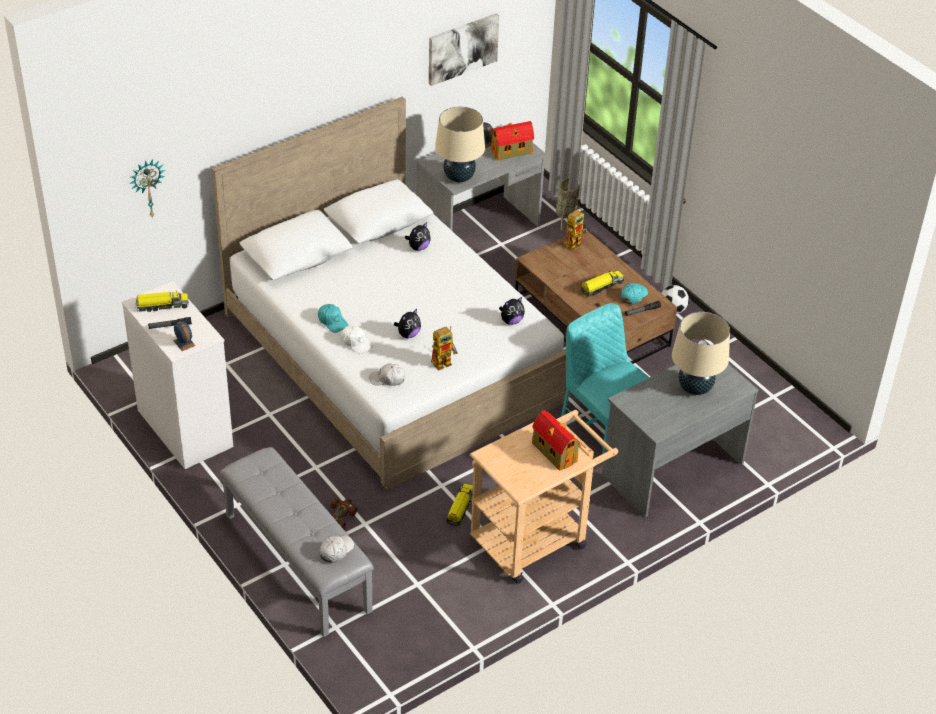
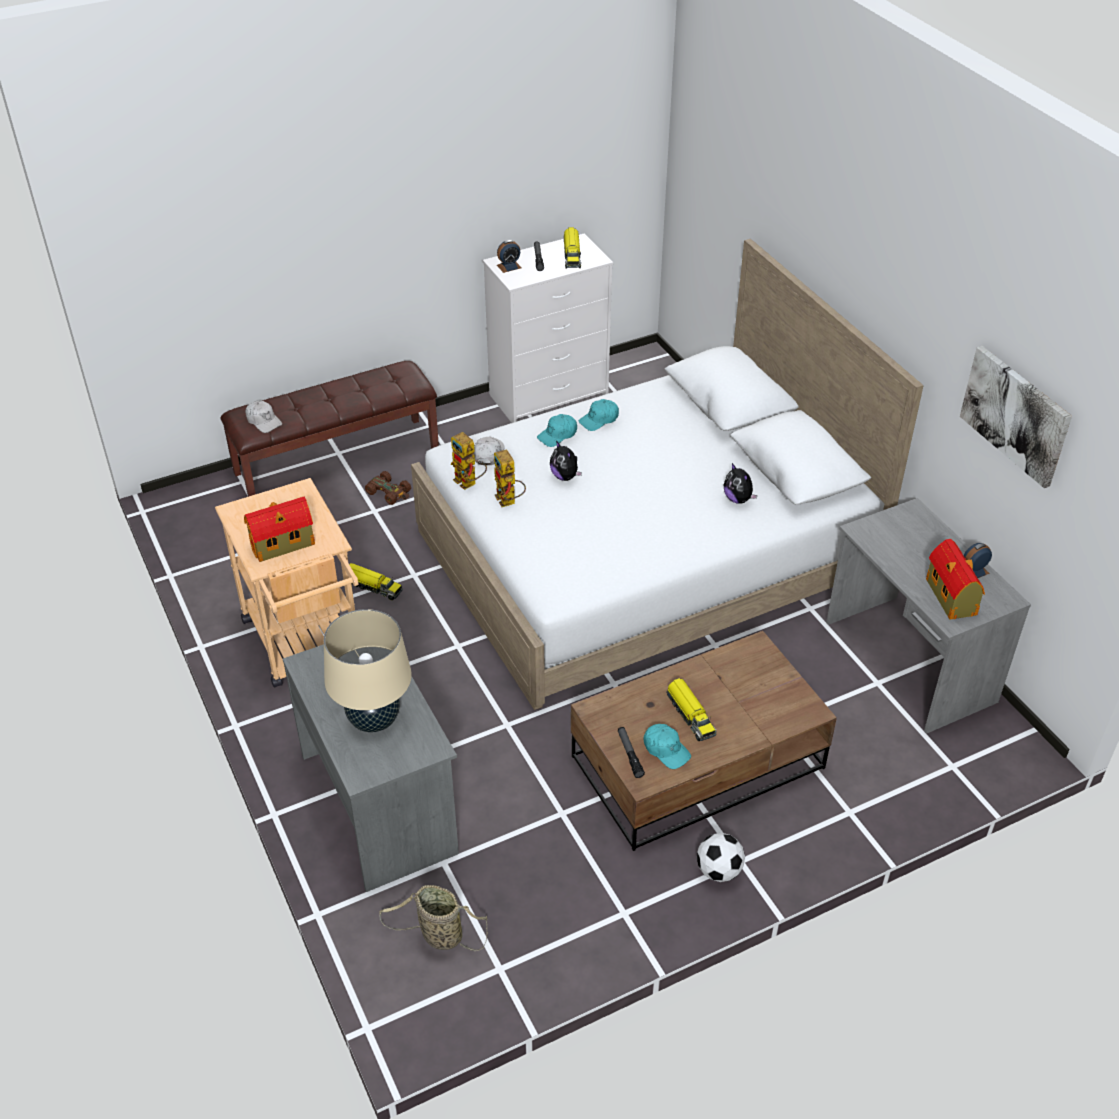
camera: 100 degrees right, 0 degrees up
(147, 188) = (714, 200): wall clock -> none
(296, 562) = (337, 460): grey bench -> brown bench
(356, 343) = (557, 435): white cap -> turquoise cap
(459, 177) = (879, 535): beige table lamp -> none
(511, 321) = (576, 569): plush toy -> none
(565, 214) = (959, 770): basket -> basket (438, 935)
(574, 243) = (797, 699): toy robot -> toy robot (469, 483)
(605, 427) = (476, 742): turquoise chair -> none

